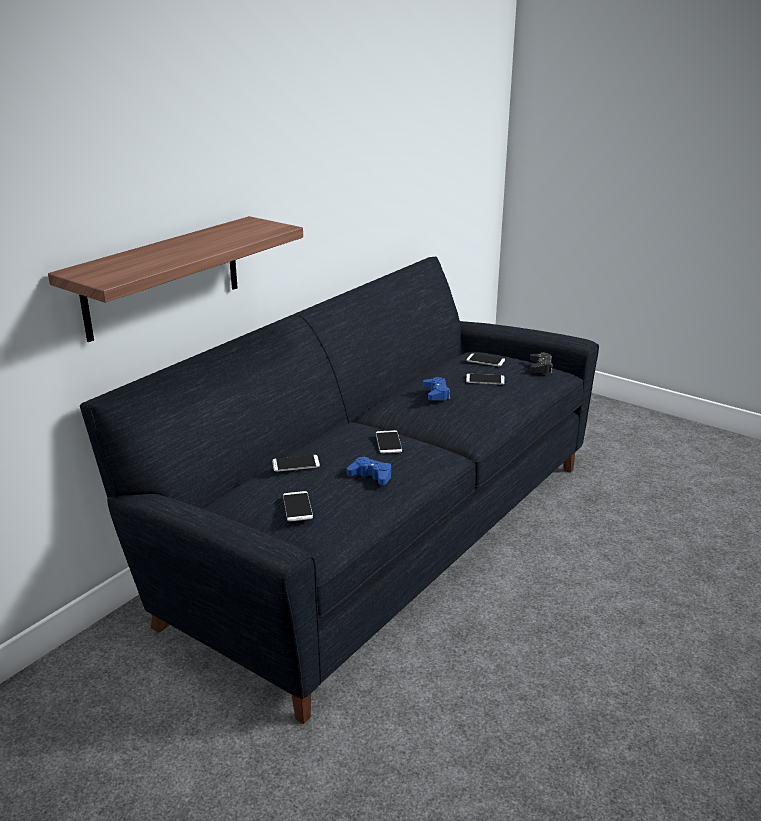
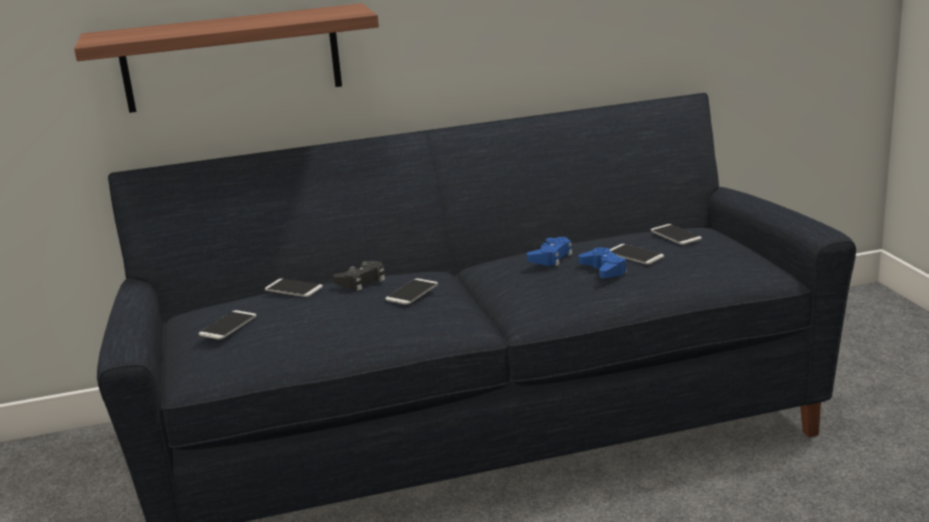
camera: 40 degrees right, 5 degrees down
(371, 476) = (337, 318): blue game controller -> blue game controller (603, 269)
(540, 367) = (738, 257): black game controller -> black game controller (362, 281)

